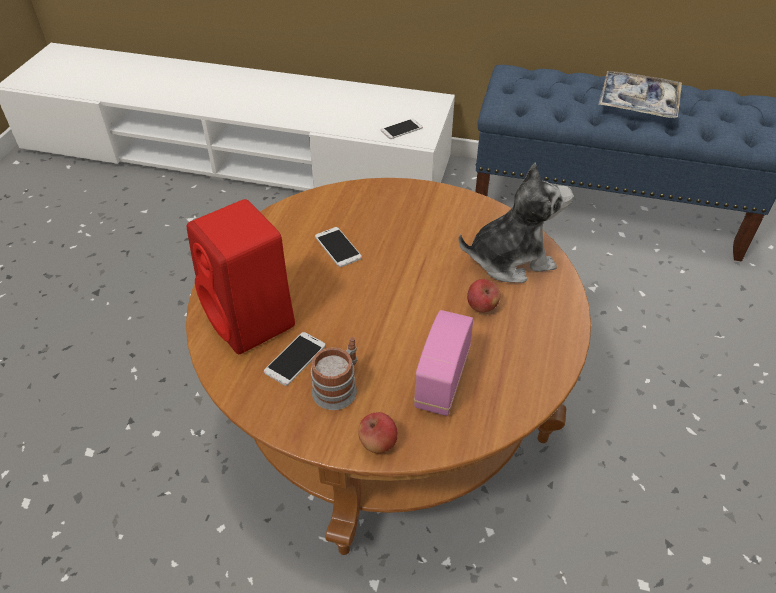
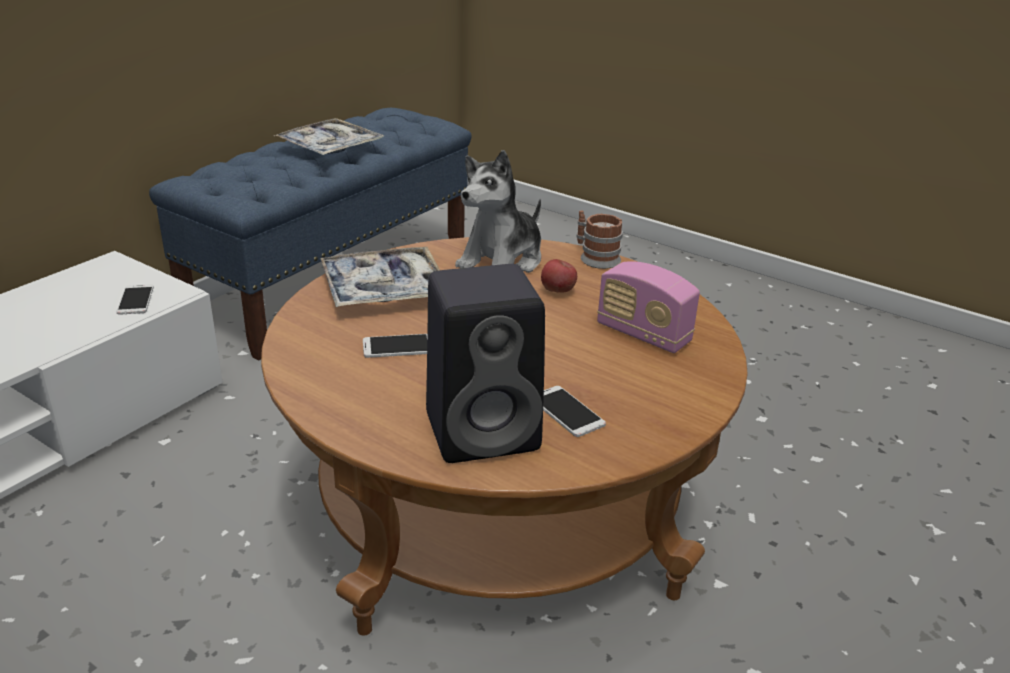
camera: 70 degrees left, 15 degrees down
(252, 322) = (486, 430): red speaker -> black speaker
(339, 386) = (623, 392): mug -> mug (595, 257)
(378, 443) = (708, 386): apple -> none
(414, 214) = (384, 289): none -> tray
(510, 259) = (502, 261): plush toy -> plush toy turned 150 degrees counterclockwise

